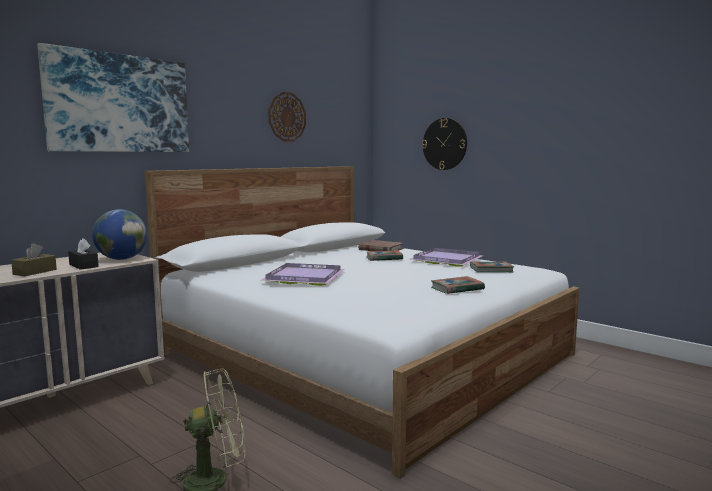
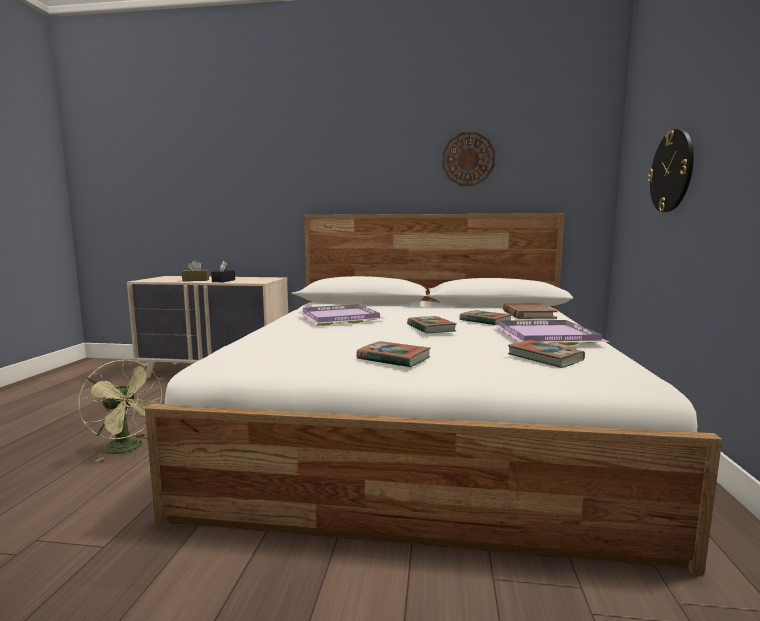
camera: 55 degrees right, 0 degrees up
(119, 103) = (293, 161): picture -> none
(121, 259) = (254, 281): globe -> none
(389, 269) = (431, 328): none -> book

